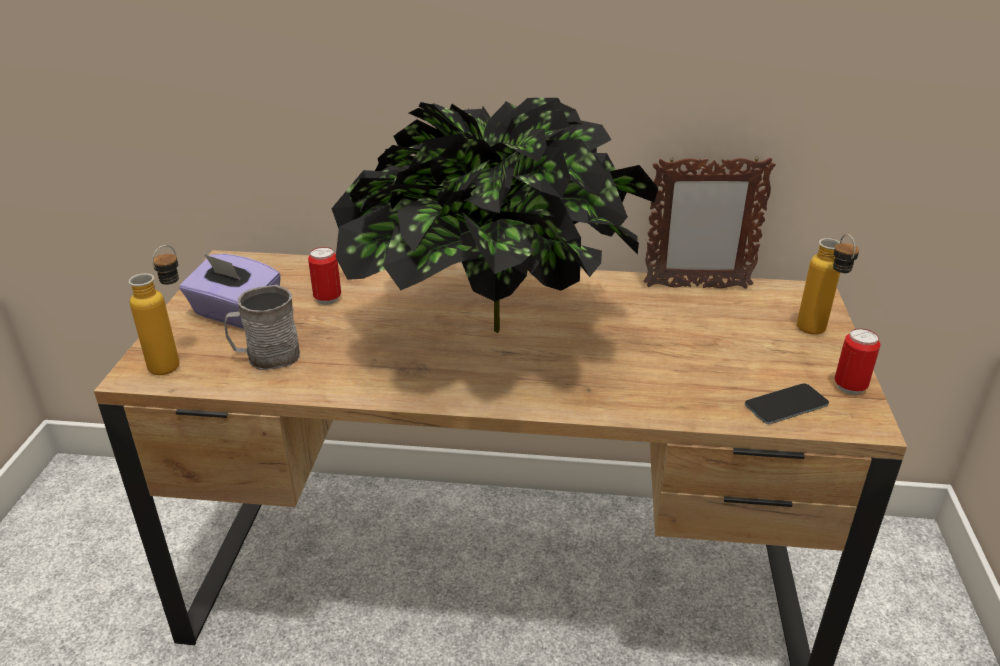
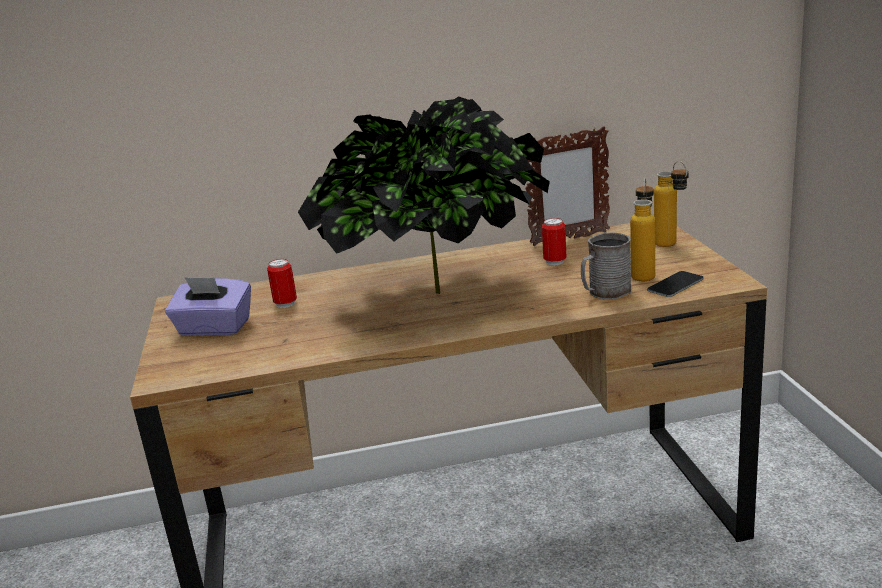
camera: 15 degrees left, 10 degrees down
(175, 361) = (186, 365): bottle -> bottle (644, 273)
(266, 357) = (263, 346): grey mug -> grey mug (605, 293)
(850, 387) = (711, 267): can -> can (555, 262)

